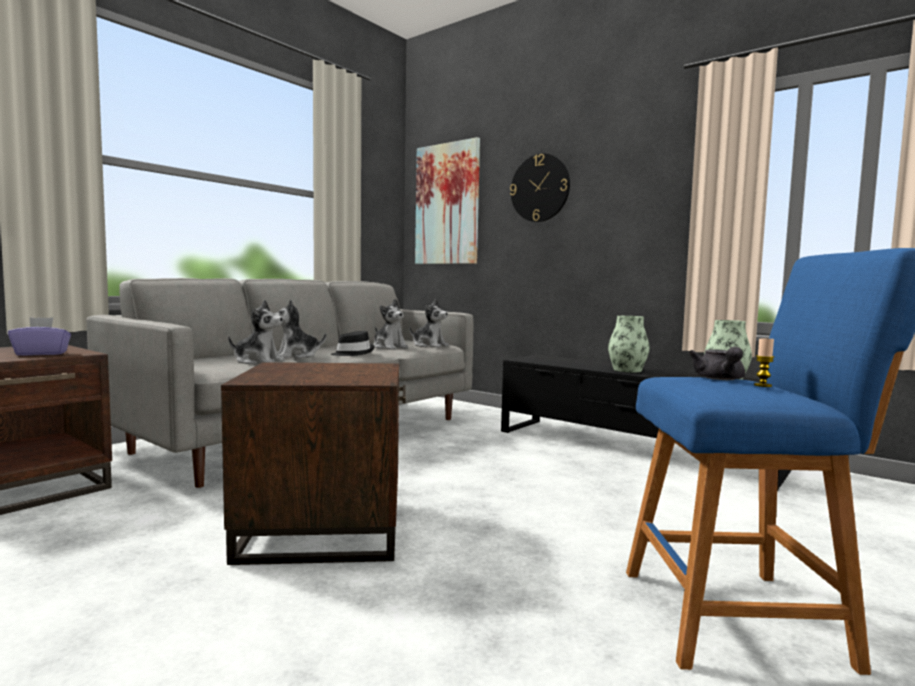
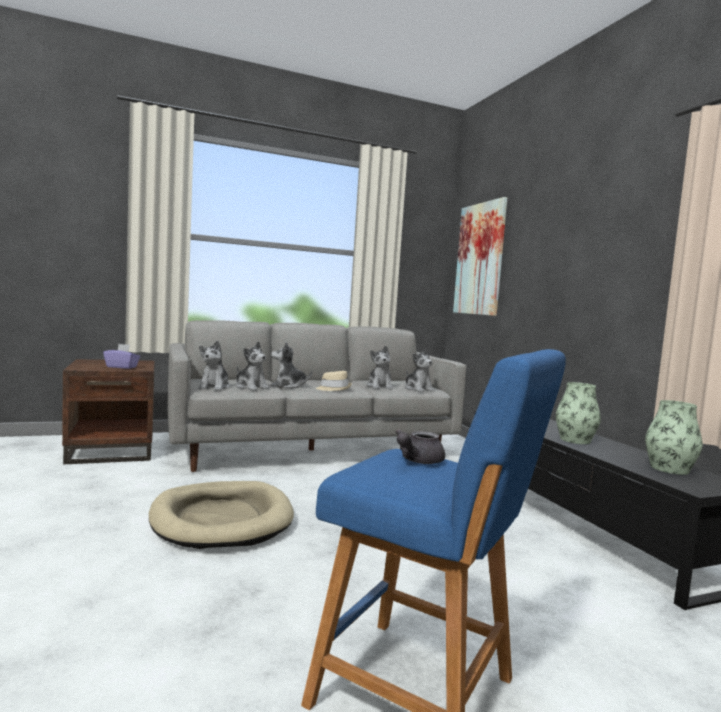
camera: 30 degrees right, 0 degrees up
(213, 366) = (214, 387): none -> plush toy
(323, 529) = (222, 519): brown side table -> beige dog bed
(352, 353) = (334, 389): black hat -> beige hat
(540, 188) = (549, 245): wall clock -> none
(762, 385) = (429, 474): candle -> none

